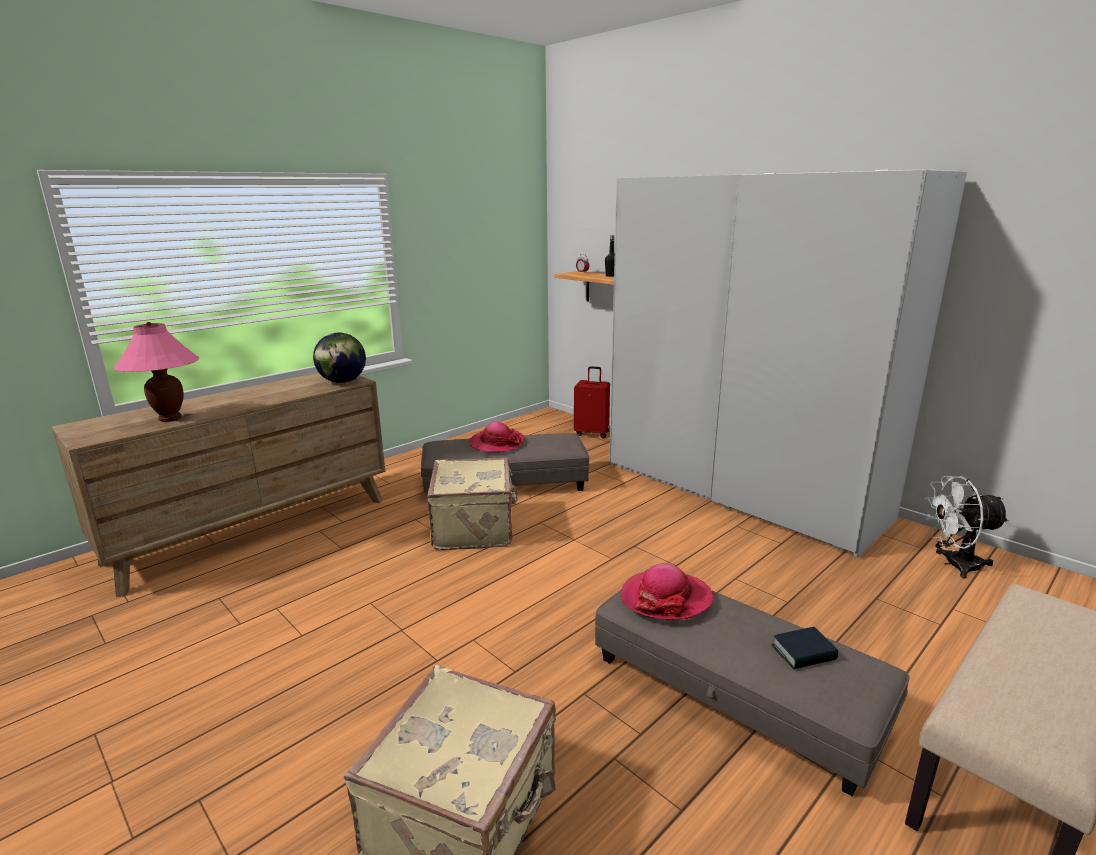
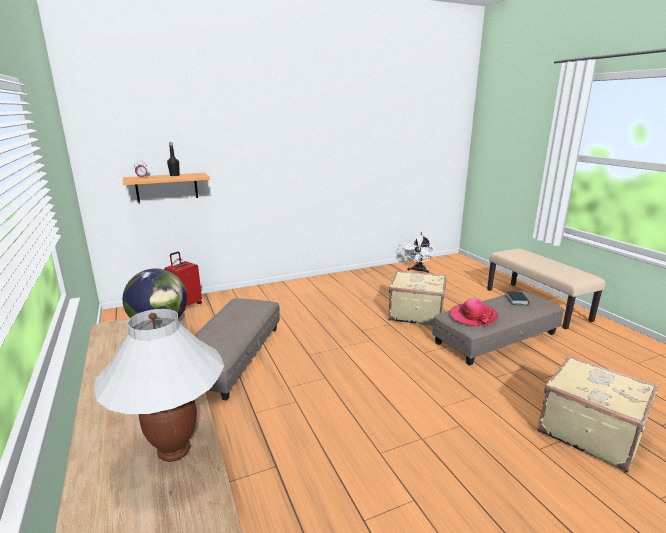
camera: 70 degrees left, 0 degrees up
(170, 418) = (174, 450): pink table lamp -> white table lamp
(475, 528) = (295, 383): beige suitcase -> beige suitcase (415, 314)
(496, 443) = (224, 326): hat -> none
(739, 490) = (321, 287): white wardrobe -> none

